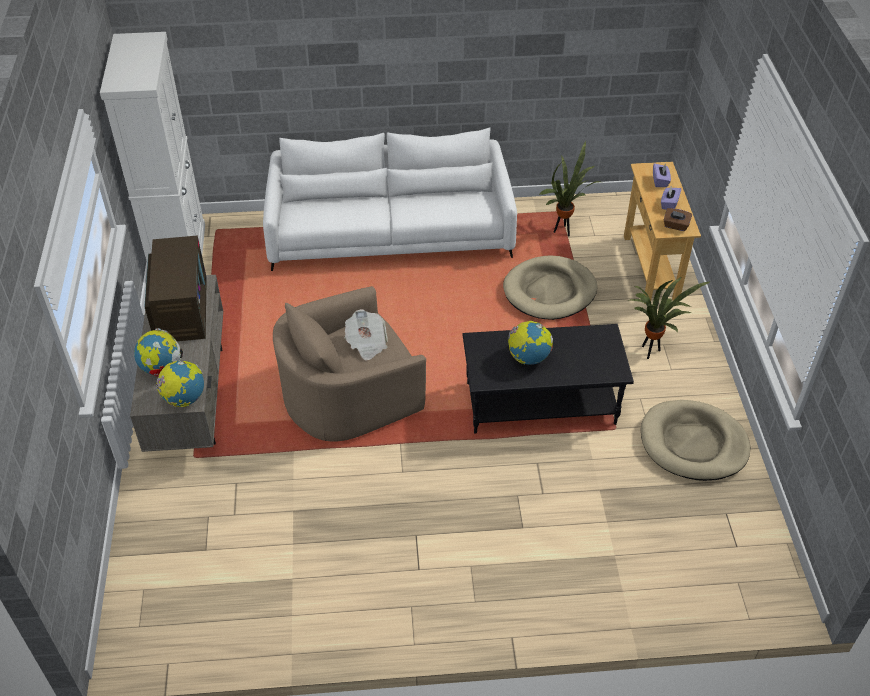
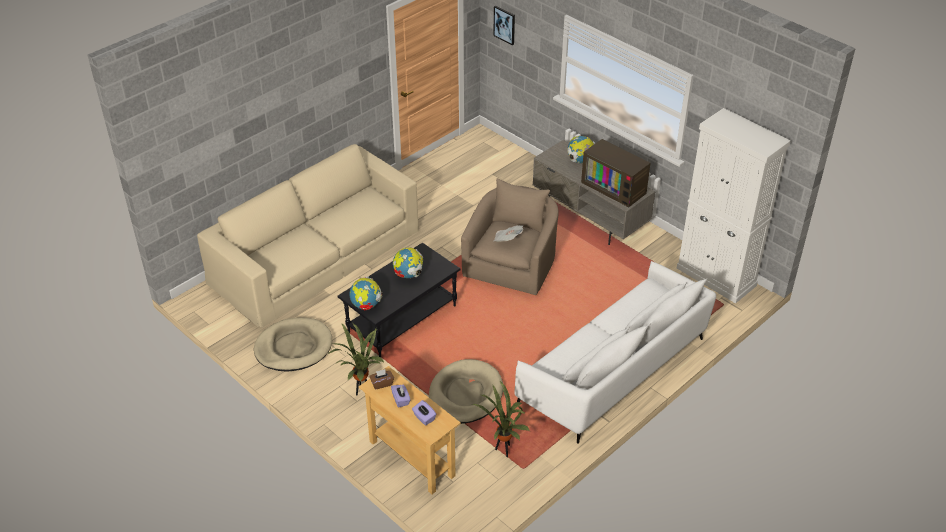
camera: 140 degrees right, 5 degrees down
(33, 468) = (504, 25): none -> picture
(184, 398) = (550, 157): globe -> globe (366, 305)
(574, 567) = (315, 255): none -> beige sofa

